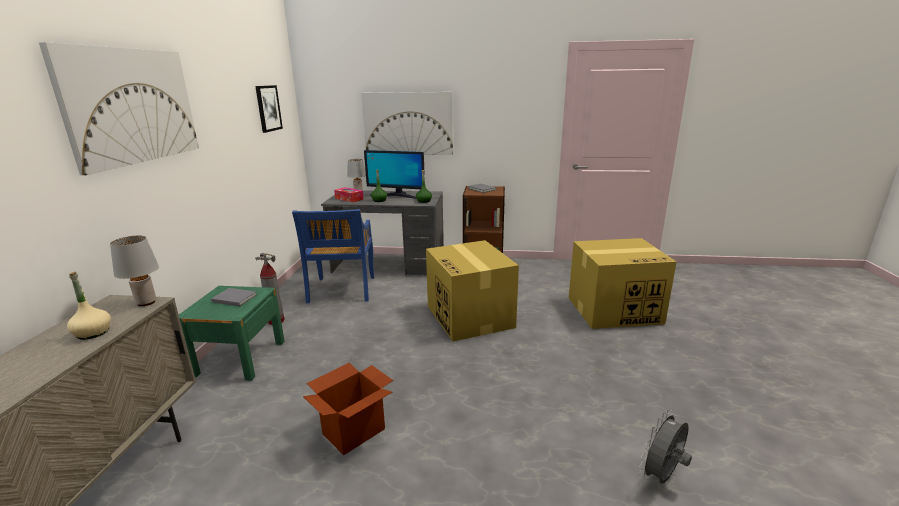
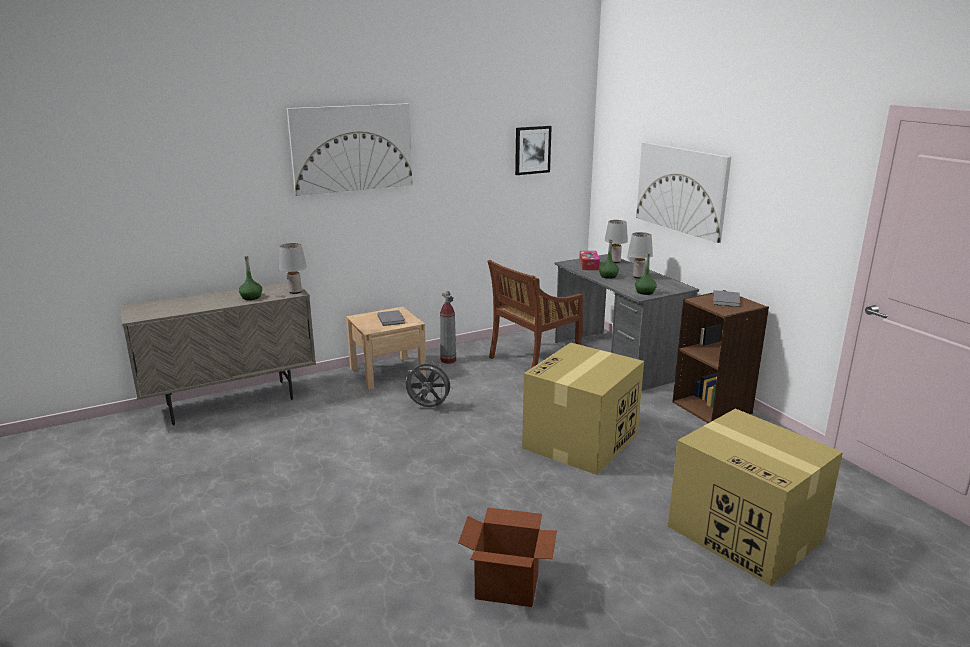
camera: 55 degrees right, 0 degrees up
(93, 333) = (251, 297): beige bottle -> green bottle
(240, 358) = (387, 372): green nightstand -> beige nightstand
(342, 290) = (533, 361): blue chair -> brown chair
(354, 431) = (355, 453): cardboard box -> cardboard box (507, 587)
(396, 195) = (638, 277): monitor -> grey table lamp
(661, 477) = (439, 631): grey fan -> grey fan (428, 407)

